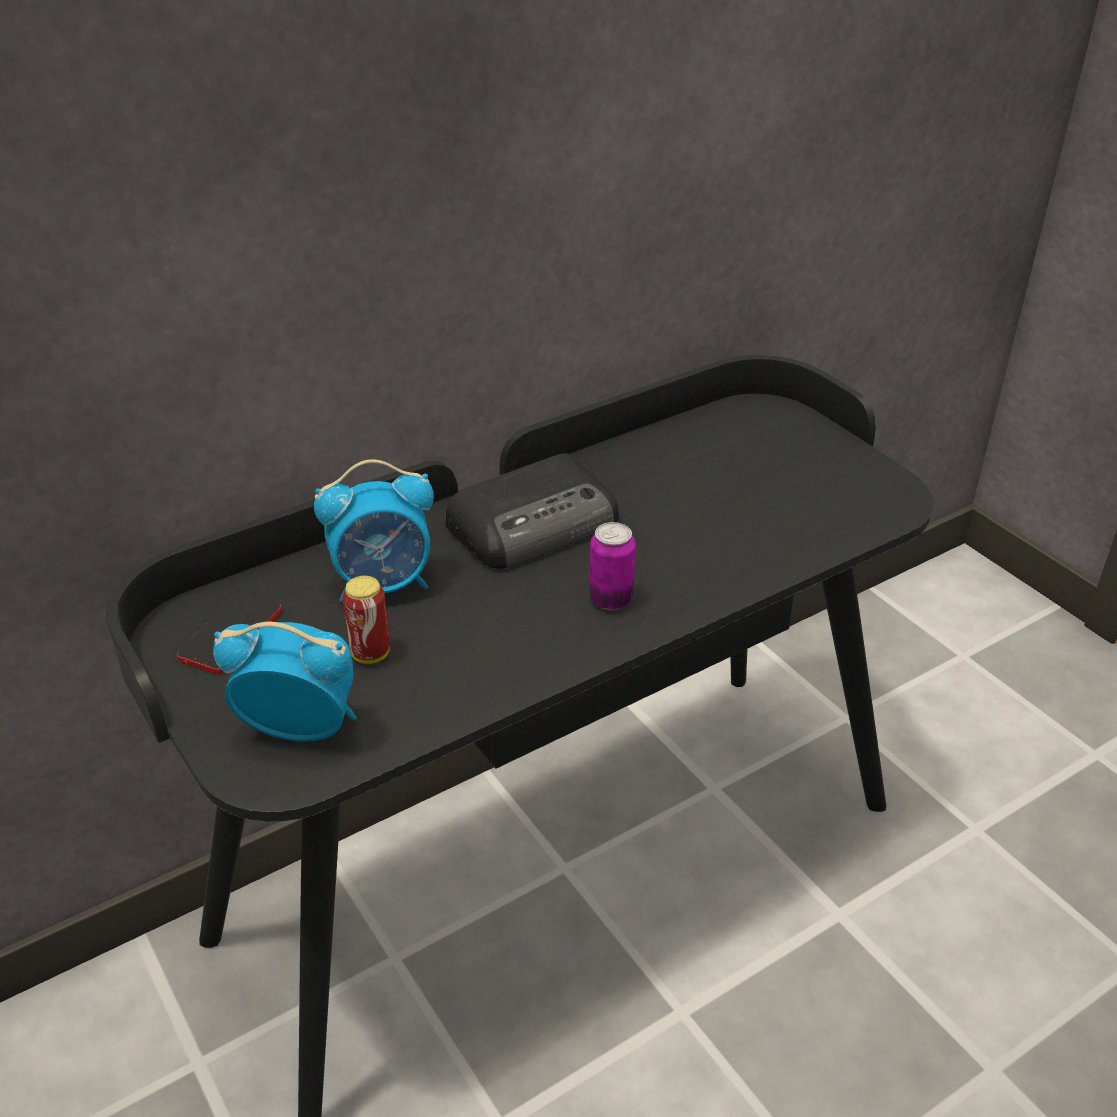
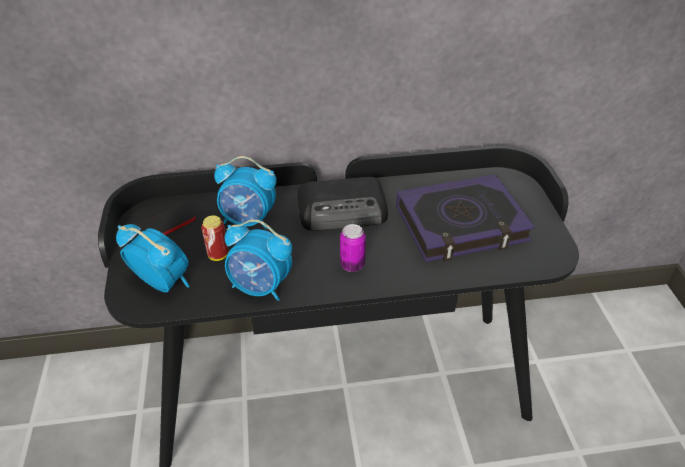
camera: 25 degrees right, 5 degrees up
(484, 678) = (261, 287): none -> alarm clock
(735, 493) = (461, 225): none -> book

